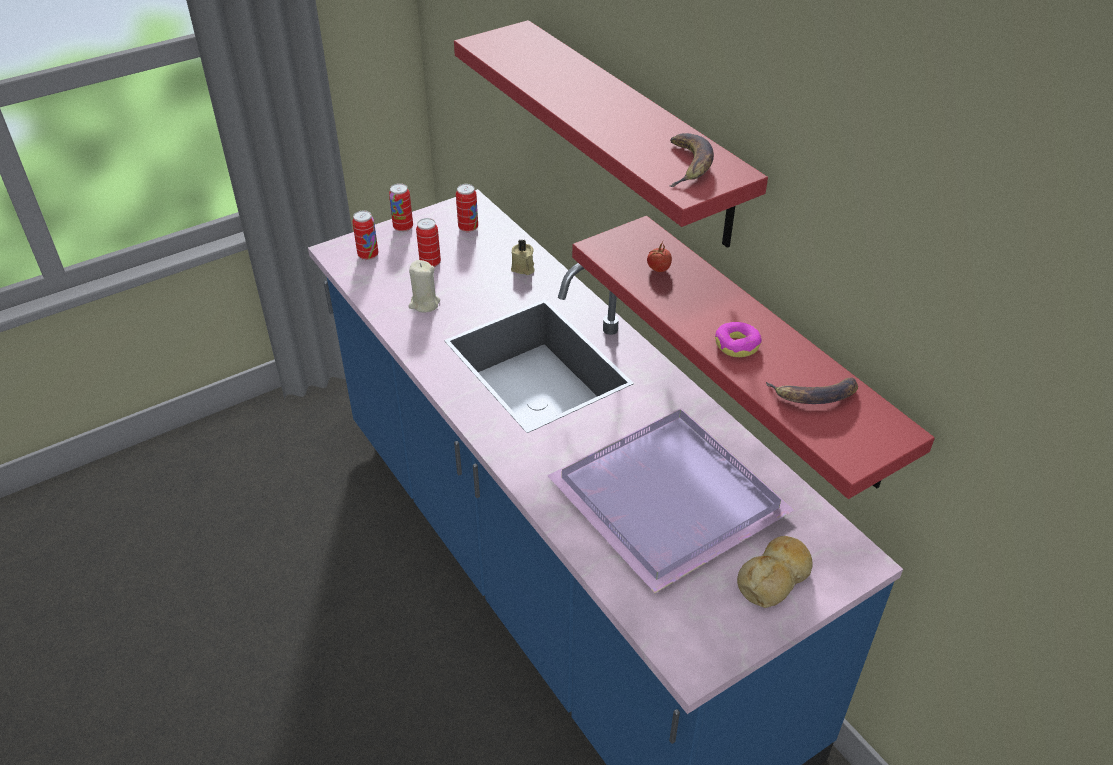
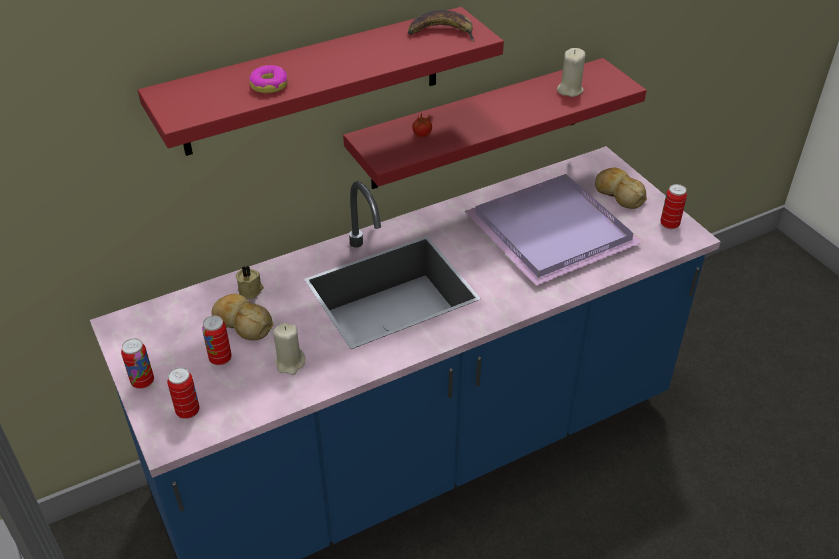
camera: 85 degrees left, 0 degrees up
(468, 228) = (165, 328): can -> can (669, 224)
(477, 269) = (242, 323): none -> bread
(737, 345) = (517, 111): donut -> donut (269, 85)
(814, 396) = (569, 90): banana -> beige candle

